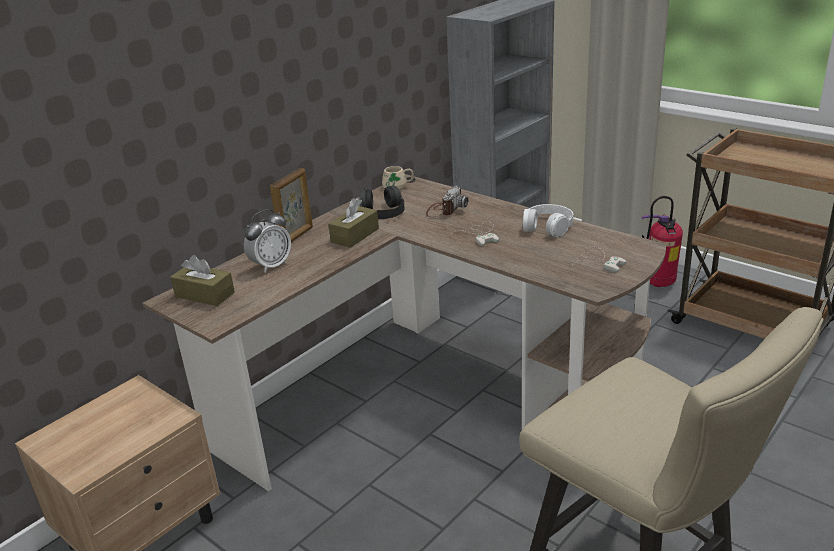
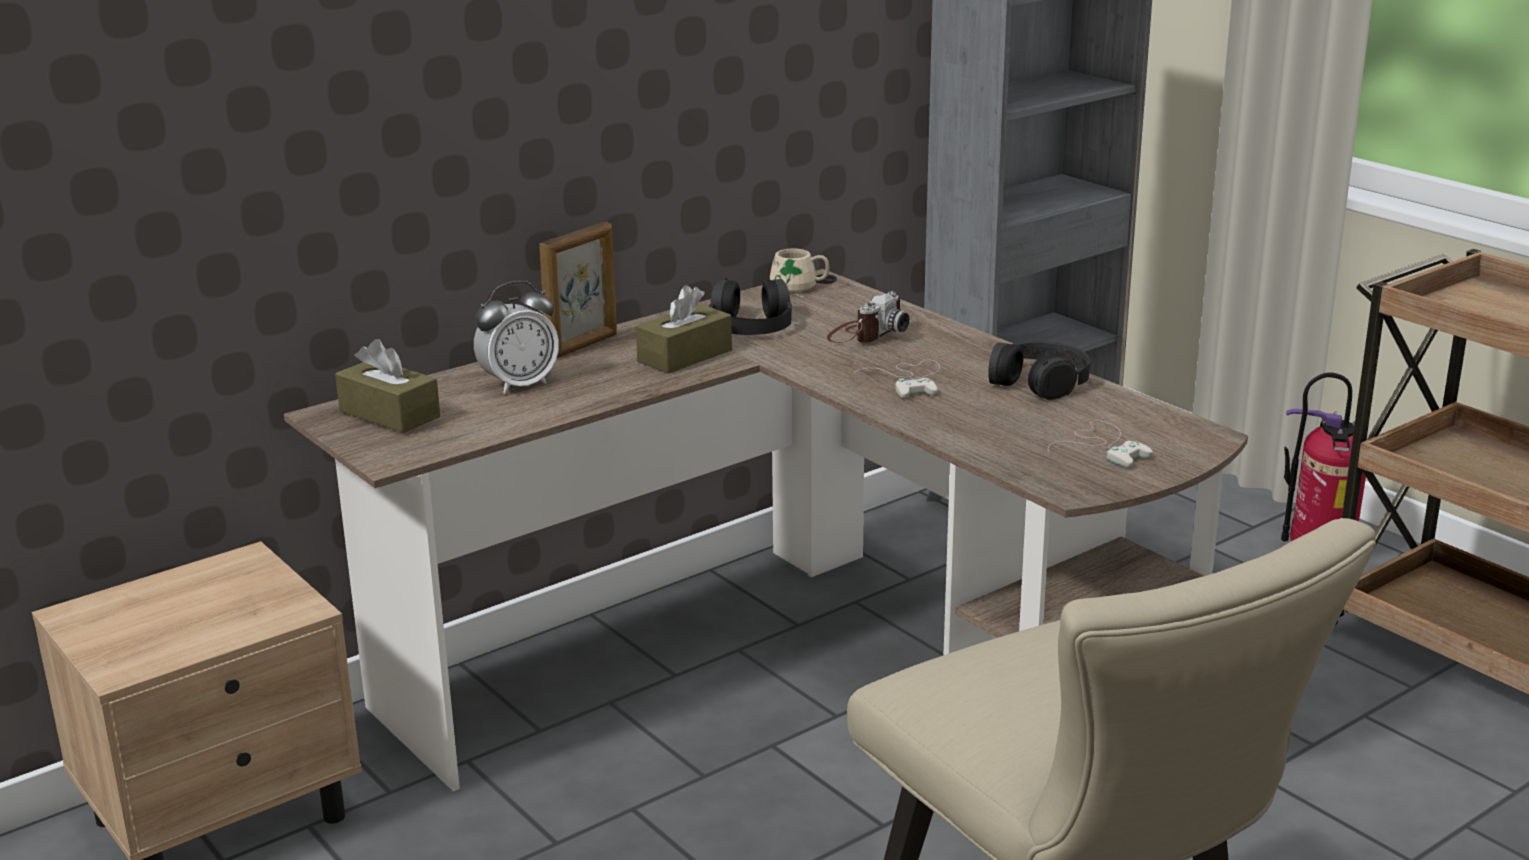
camera: 10 degrees right, 5 degrees down
(547, 226) = (1039, 382): white headphones -> black headphones

